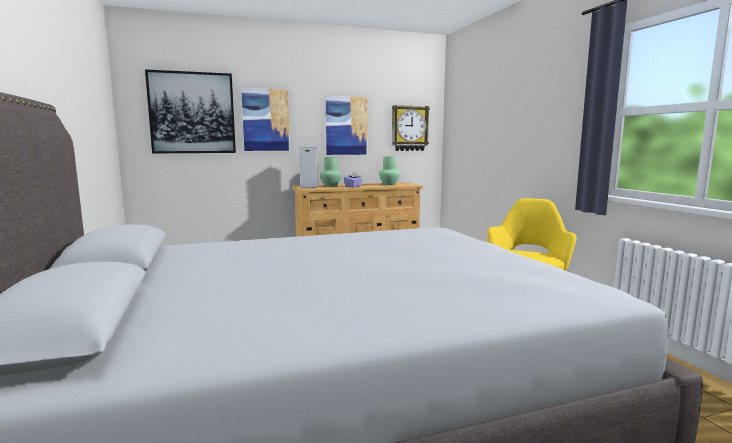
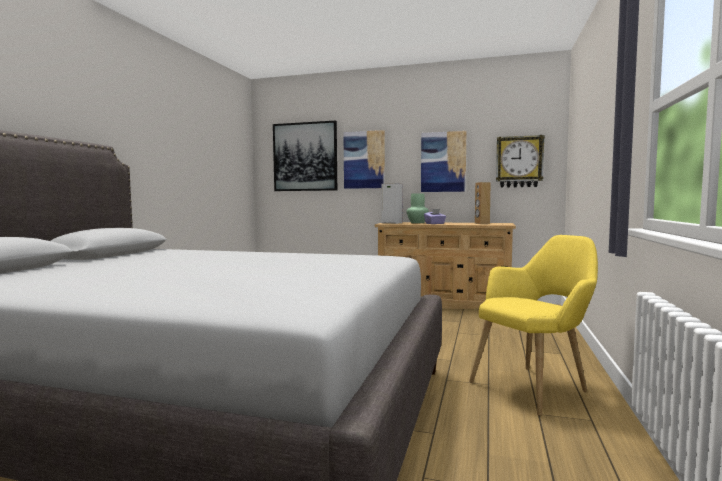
camera: 35 degrees right, 5 degrees down
(389, 184) = (481, 223): green vase -> brown speaker

